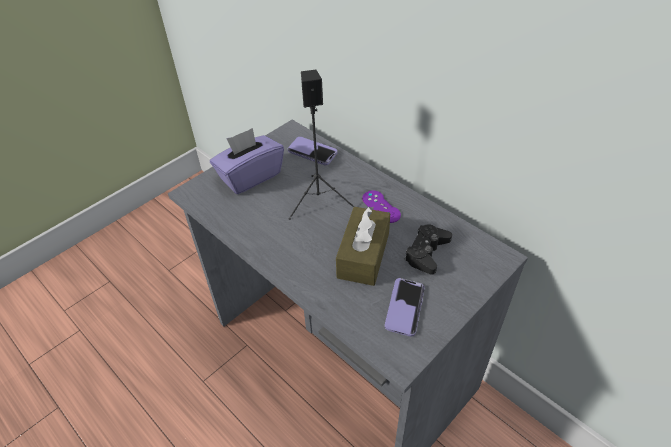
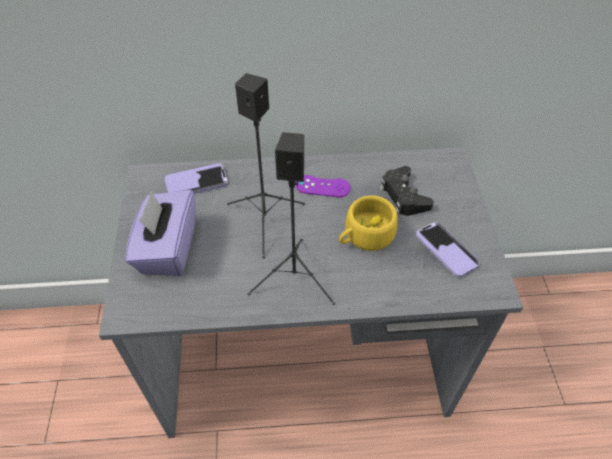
camera: 50 degrees left, 5 degrees up
(289, 244) = (295, 278): none -> black speaker
(363, 255) = (364, 236): brown tissue box -> yellow cup

